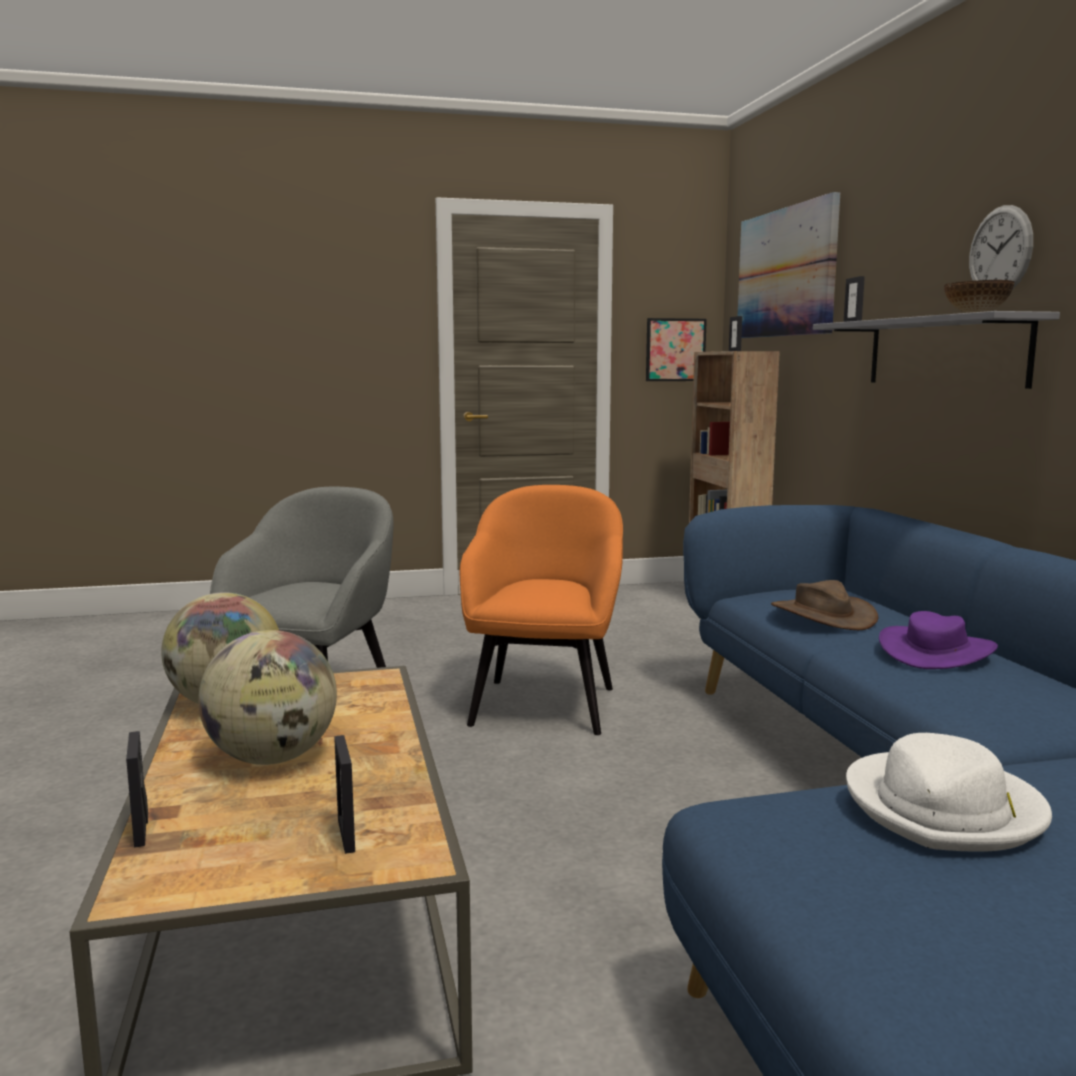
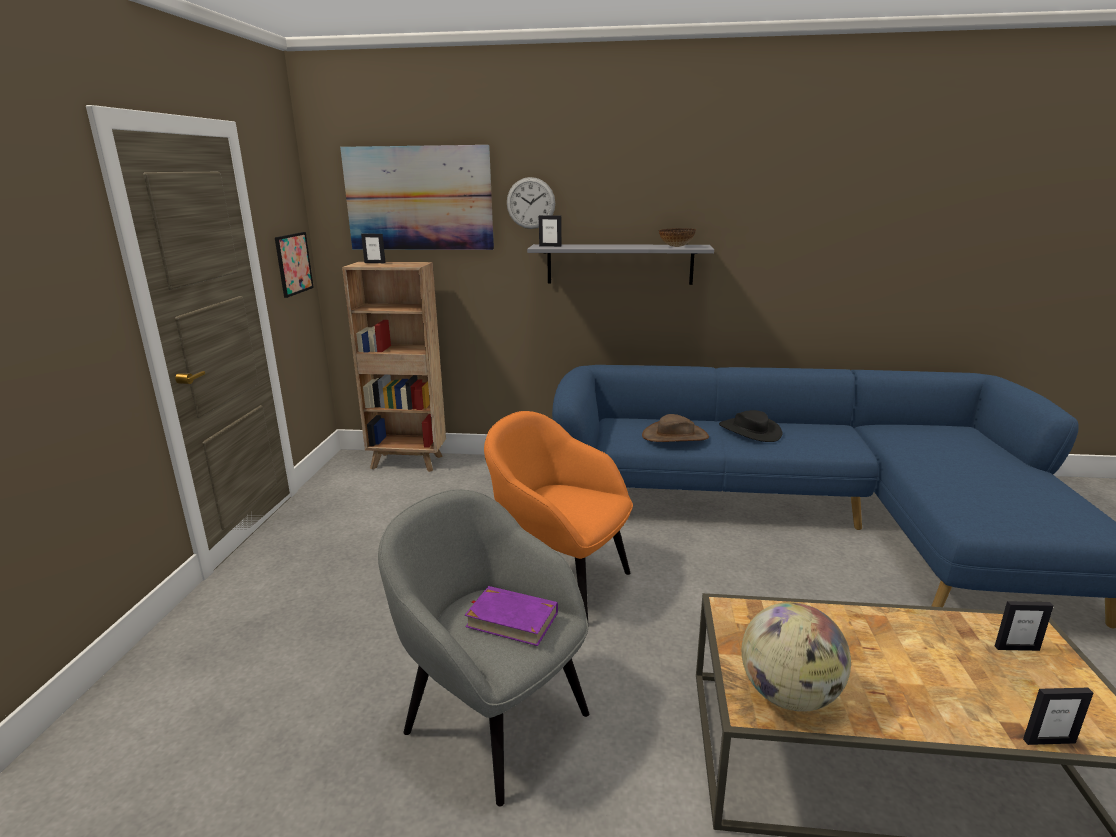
camera: 70 degrees left, 10 degrees up
(272, 758) = (908, 673): globe -> none
(297, 593) = (512, 619): none -> purple book
(936, 652) = (750, 431): purple hat -> black hat
(944, 809) = (966, 483): white hat -> none
(1000, 251) = (662, 208): wall clock -> wall clock (530, 203)

